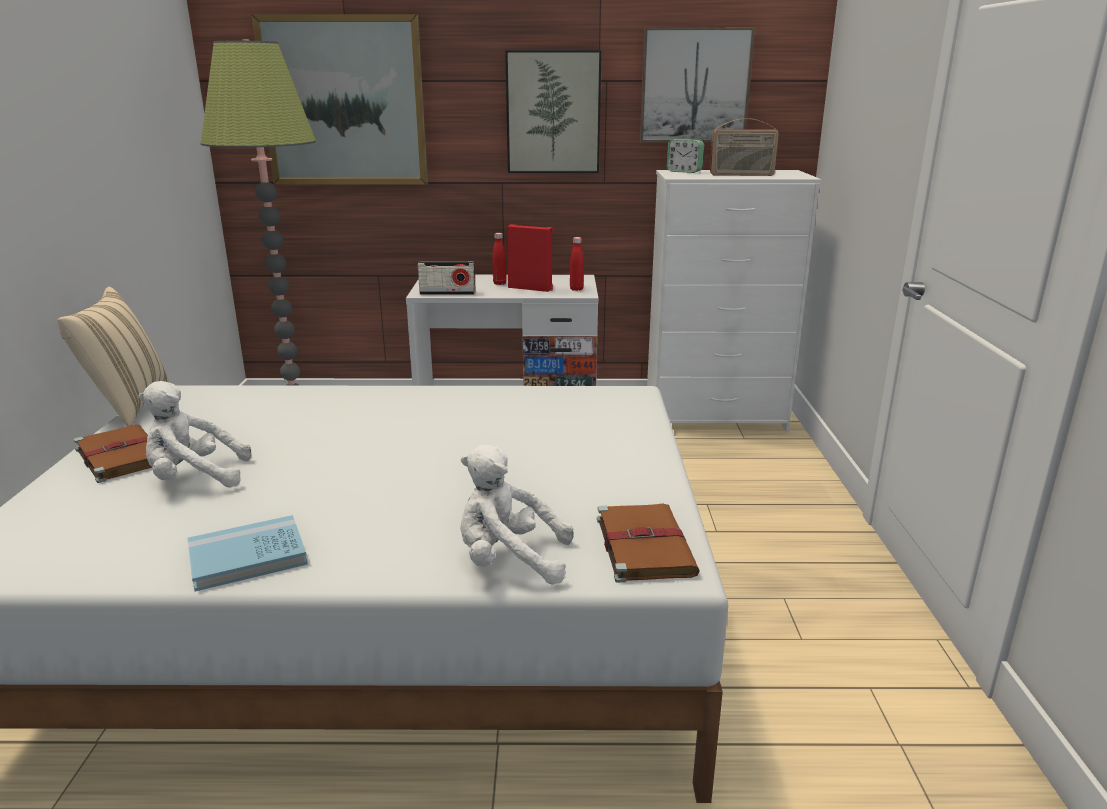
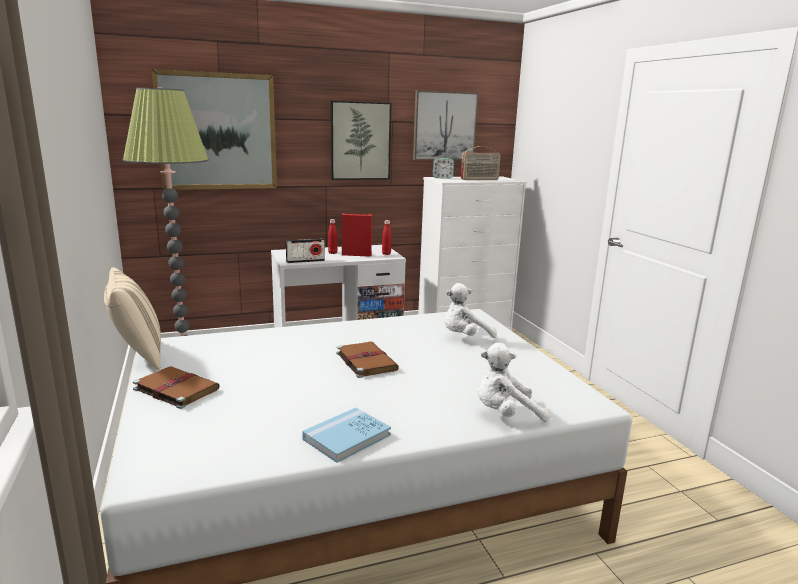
camera: 20 degrees left, 5 degrees down
(195, 478) = (250, 396): white plush toy -> white plush toy (464, 337)
(643, 544) = (566, 394): brown book -> brown book (365, 361)

